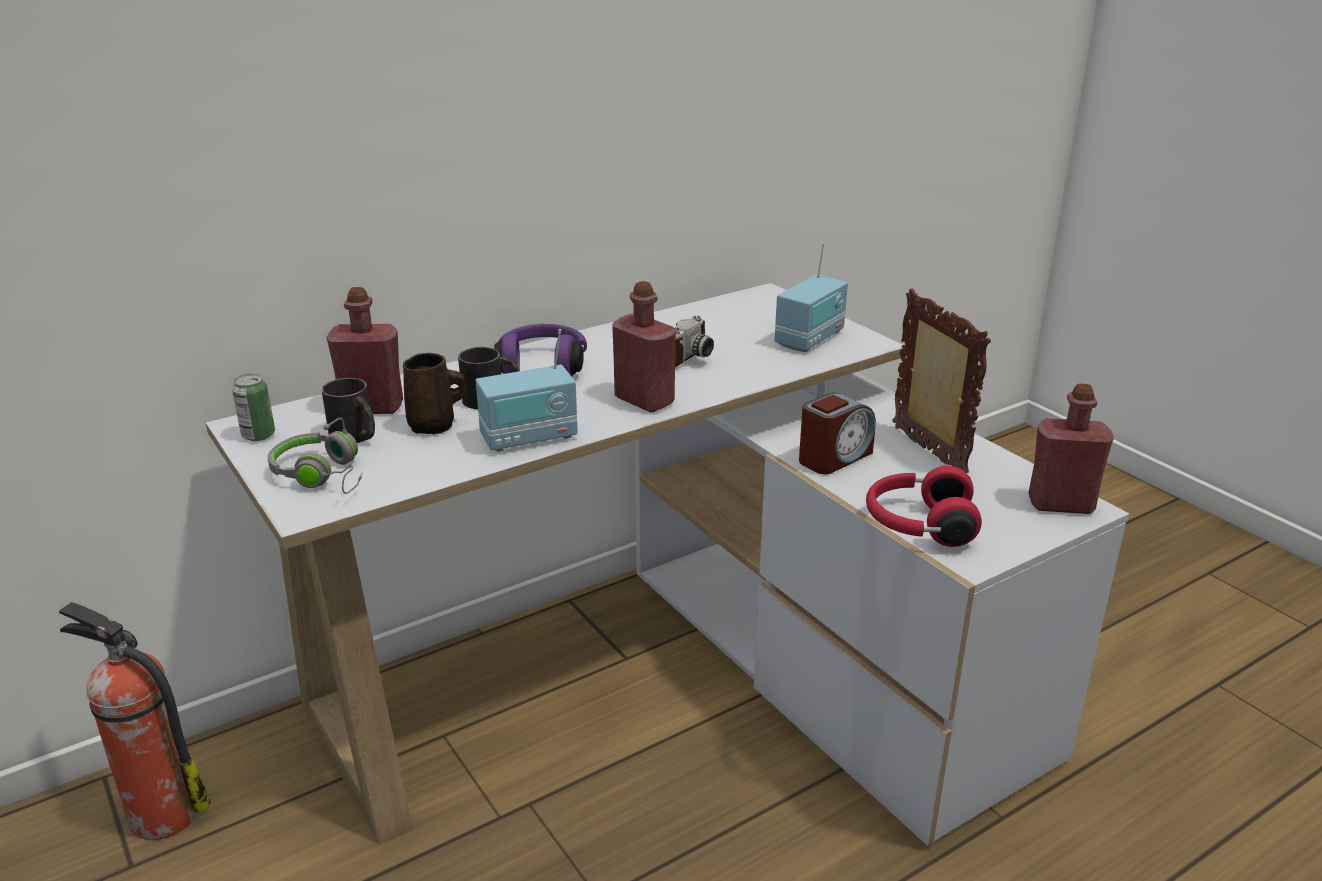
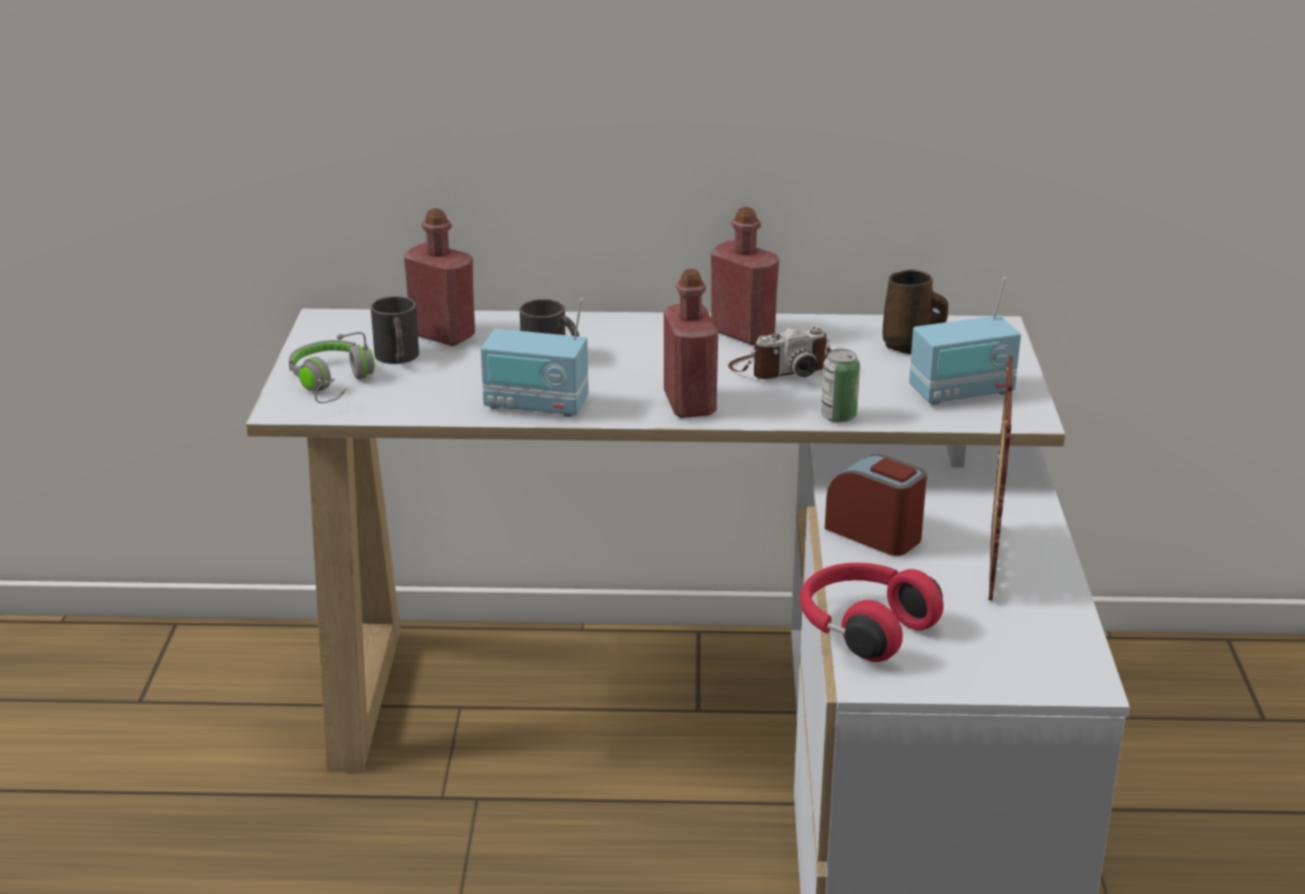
camera: 35 degrees right, 0 degrees up
(161, 813) = (191, 670): fire extinguisher -> none
(258, 435) = (326, 332): can -> can (838, 416)
(434, 426) = (472, 368): brown mug -> brown mug (909, 346)
(542, 367) = (640, 341): purple headphones -> none
(834, 457) = (875, 533): alarm clock -> alarm clock turned 135 degrees counterclockwise
(1061, 504) = (1059, 668): red bottle -> red bottle (742, 333)

